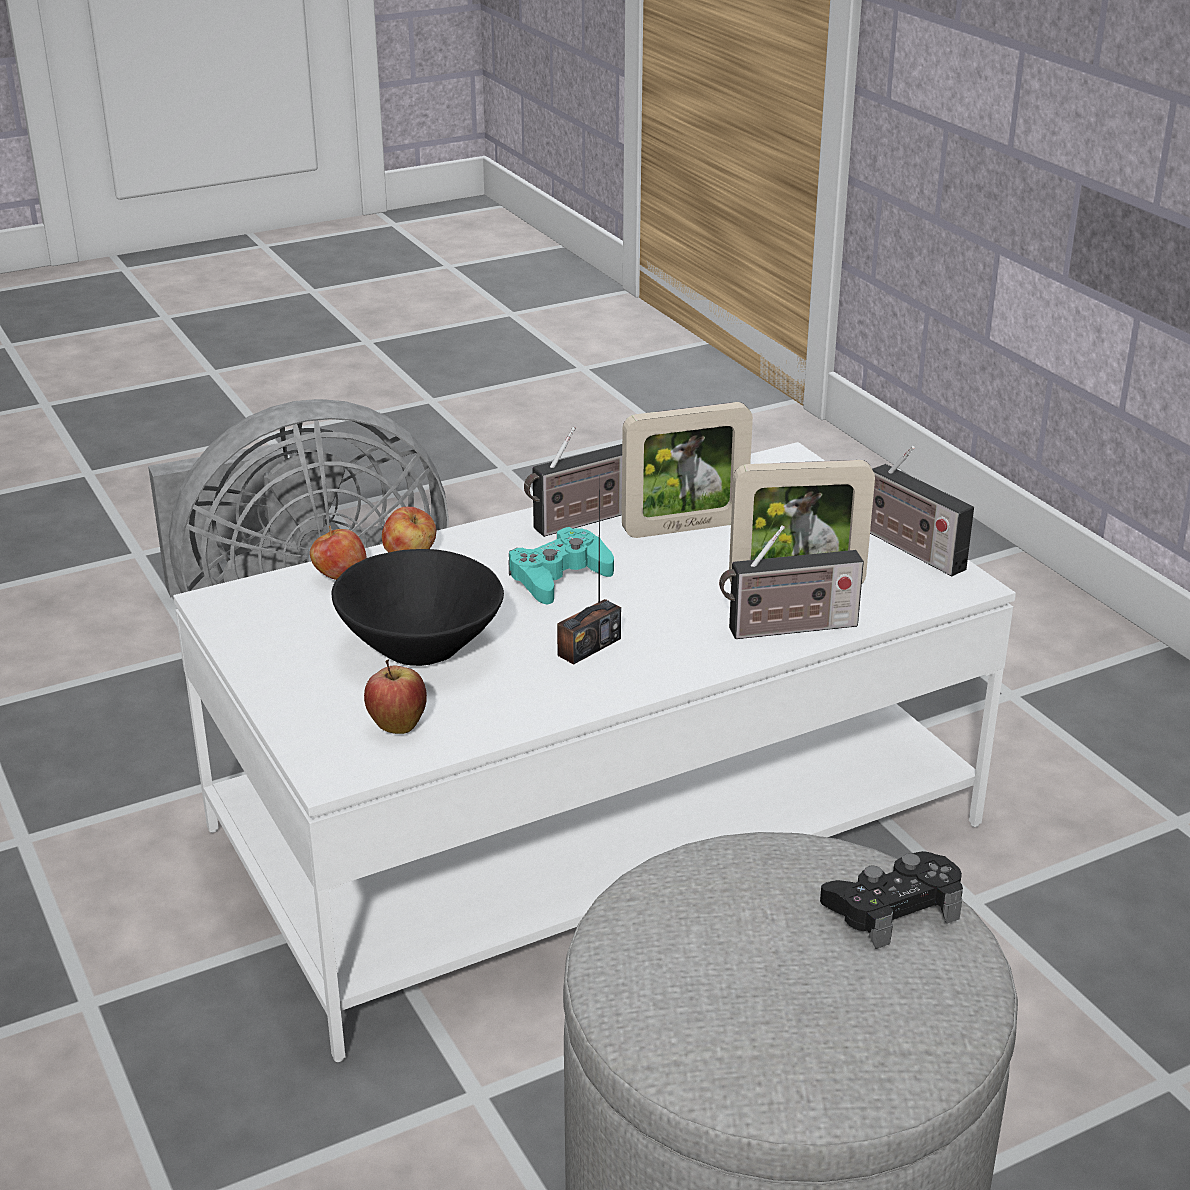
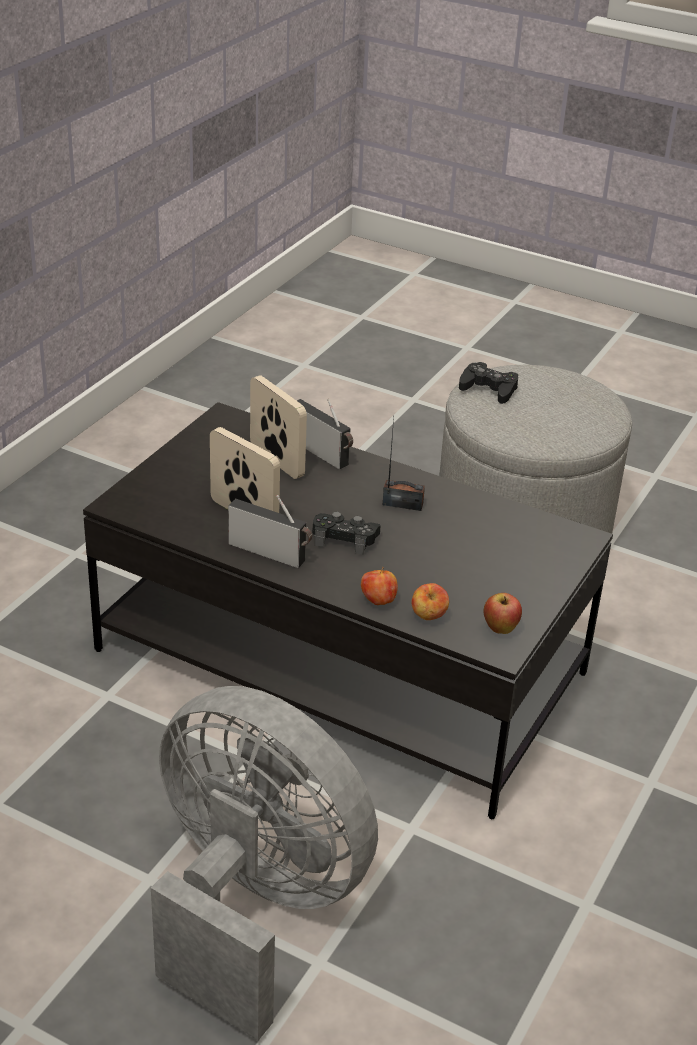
camera: 125 degrees left, 5 degrees up
(397, 727) = (532, 534): apple -> apple (500, 629)
(422, 650) = (464, 554): black bowl -> none
(559, 577) = (344, 538): turquoise game controller -> black game controller
(595, 826) = (339, 662): white coffee table -> black coffee table
(908, 548) = (199, 439): radio -> none

